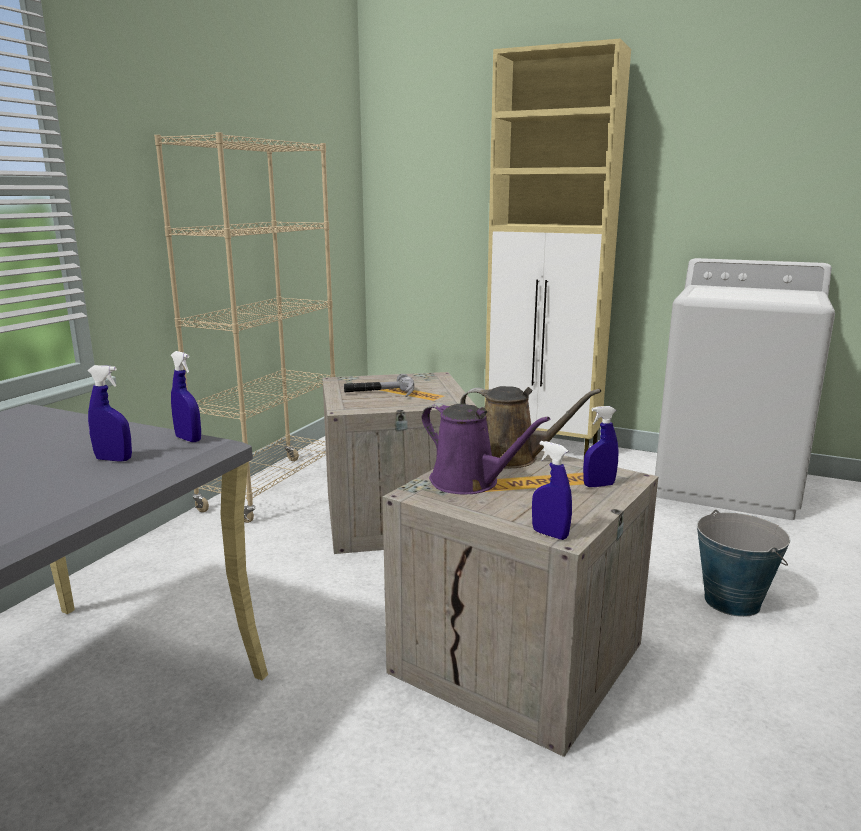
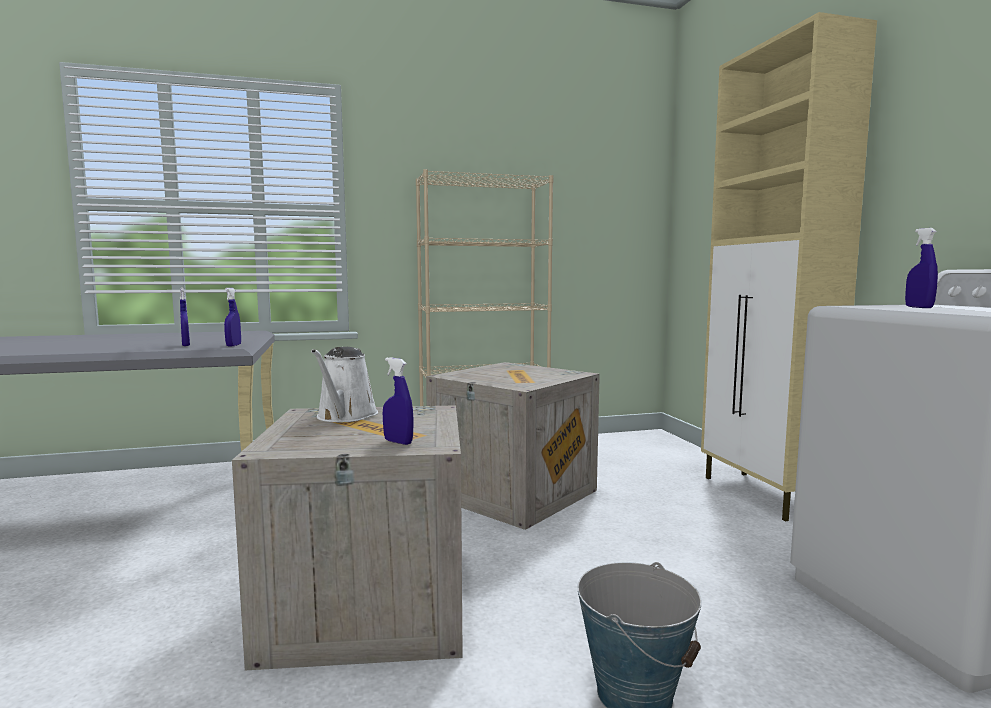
camera: 50 degrees right, 10 degrees down
(380, 393) = (499, 373): hammer -> none
(469, 482) = (345, 417): purple watering can -> white watering can
(512, 458) = (421, 415): brown watering can -> none
(550, 534) = (264, 447): blue spray bottle -> blue spray bottle (918, 307)

